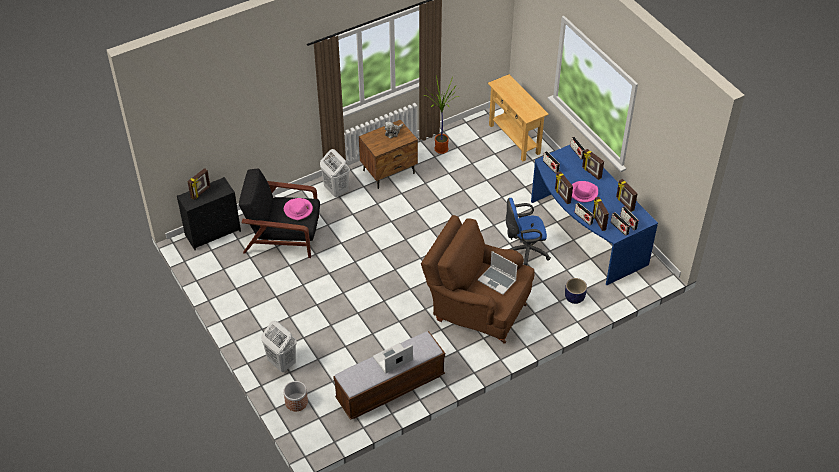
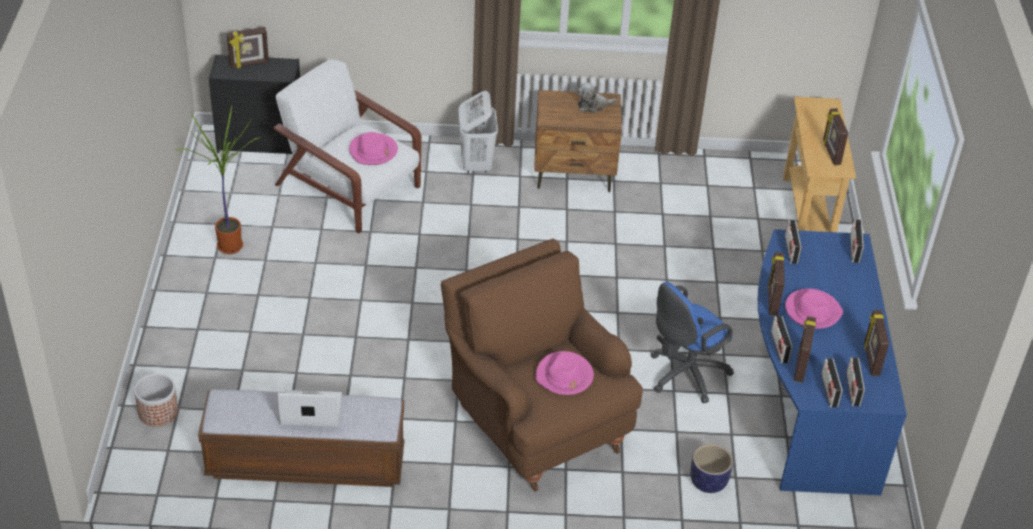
camera: 30 degrees right, 5 degrees down
(281, 363) = (189, 349): white laundry basket -> none
(283, 235) = (350, 187): black armchair -> white armchair
(440, 150) = (677, 178): potted plant -> potted plant (228, 246)
(497, 280) = (564, 376): laptop -> pink hat
(524, 252) = (684, 375): blue office chair -> blue office chair turned 60 degrees counterclockwise
(591, 173) = (852, 289): picture frame -> picture frame (831, 153)

